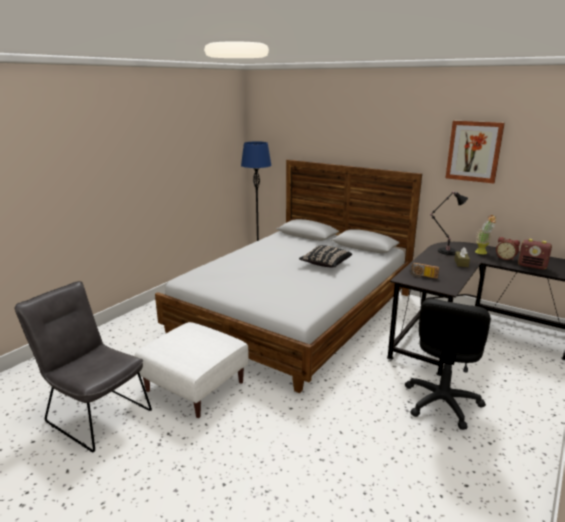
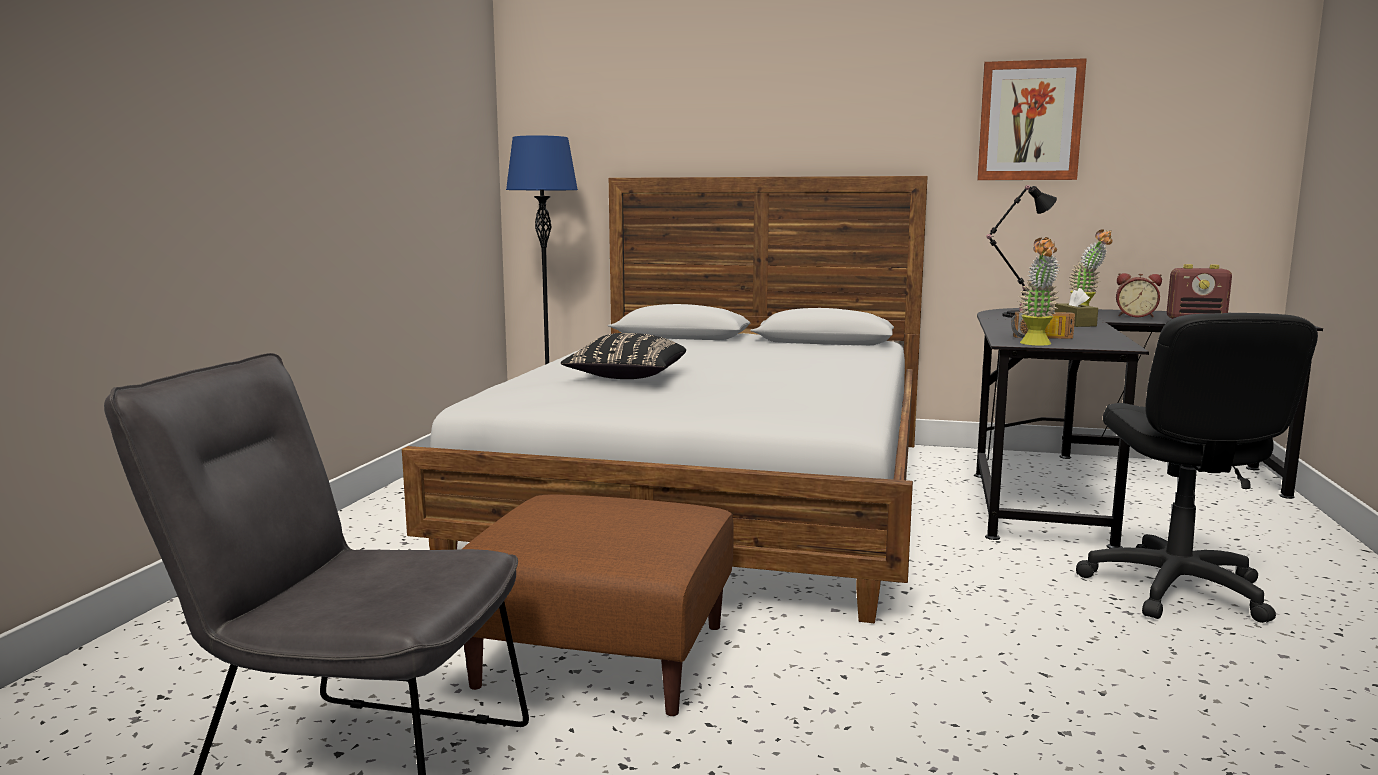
camera: 20 degrees left, 10 degrees down
(195, 386) = (604, 654): white ottoman -> brown ottoman
(325, 264) = (785, 363): black pillow -> black pillow (626, 378)
(411, 282) = (1036, 344): none -> potted plant

